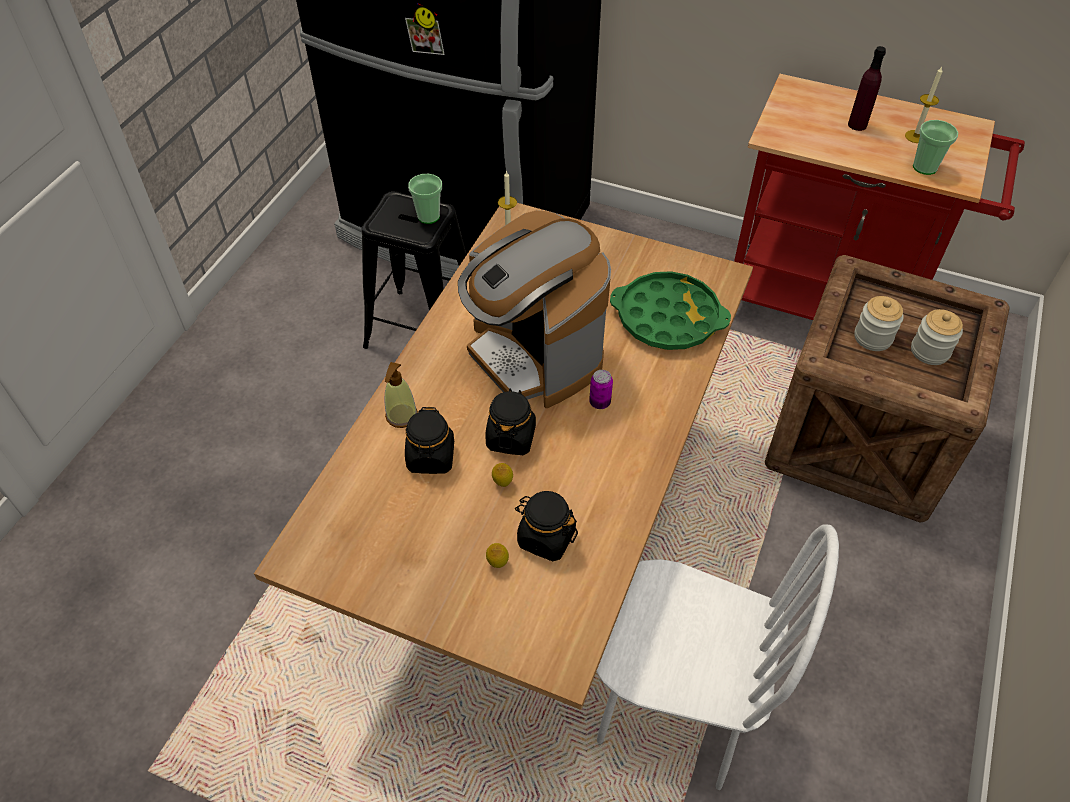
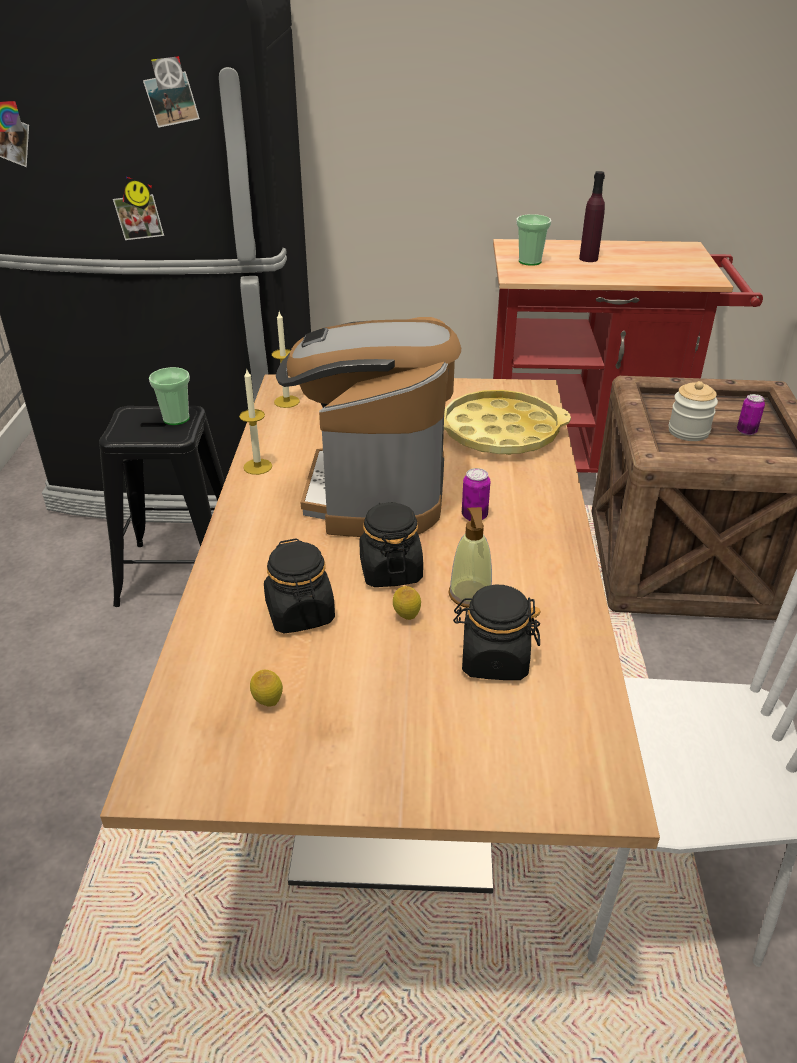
camera: 20 degrees left, 15 degrees down
(401, 416) = (240, 581): soap dispenser -> soap dispenser (470, 595)
(497, 563) = (449, 703): lemon -> lemon (268, 703)
(534, 356) = (374, 492): coffee machine -> coffee machine turned 60 degrees clockwise
(668, 318) = (500, 432): green tray -> yellow tray
(915, 136) = (644, 259): candle -> candle (257, 466)
(925, 167) = (669, 275): cup -> cup (530, 261)
(930, 351) = (746, 431): jar -> can

